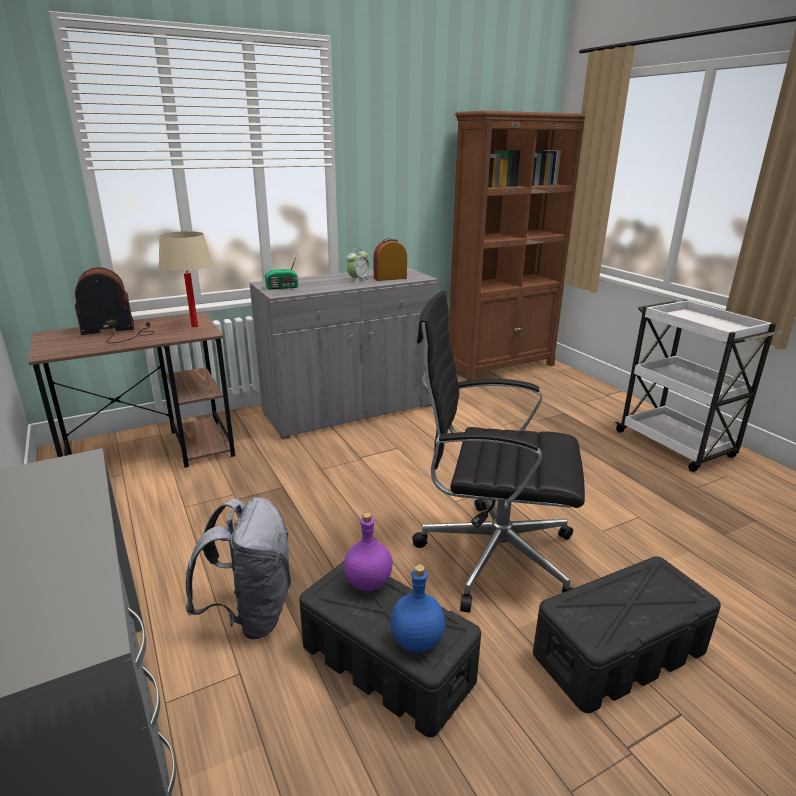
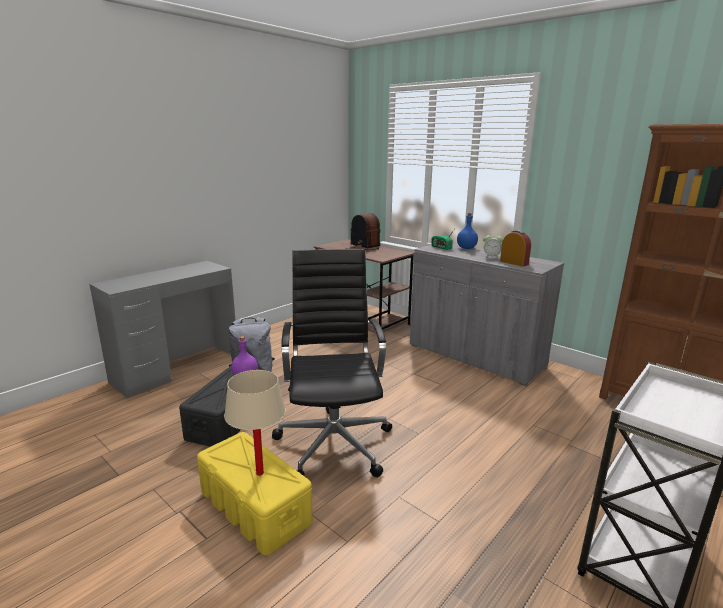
camera: 70 degrees right, 5 degrees down
(194, 326) = (388, 255): beige table lamp -> beige table lamp (259, 473)
(417, 641) = (205, 397): blue bottle -> blue bottle (466, 248)
(620, 653) = (255, 508): black storage box -> yellow storage box

